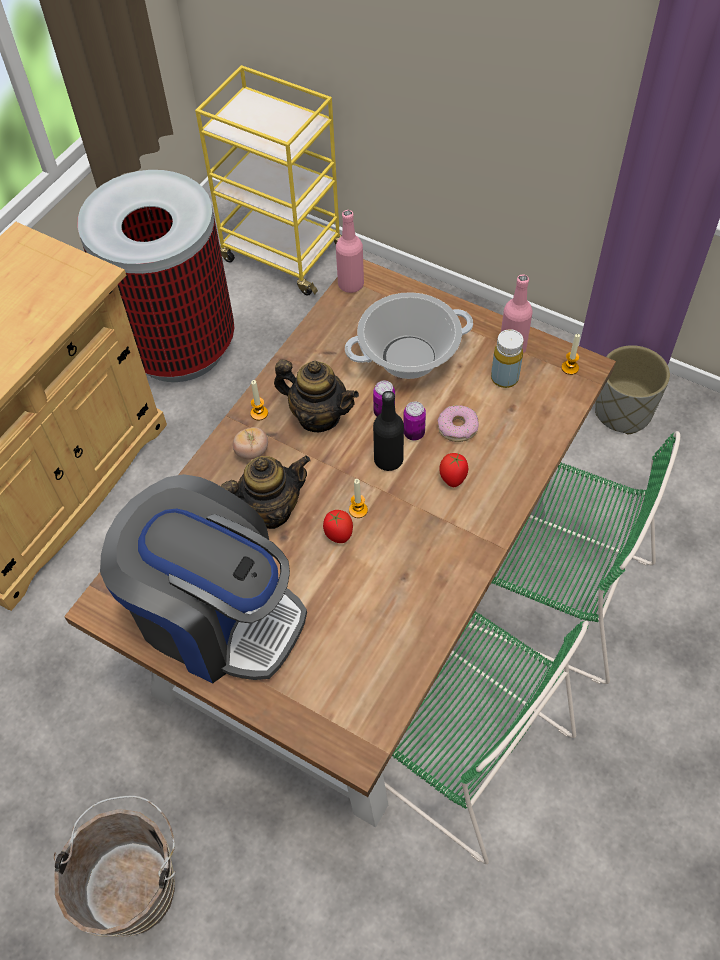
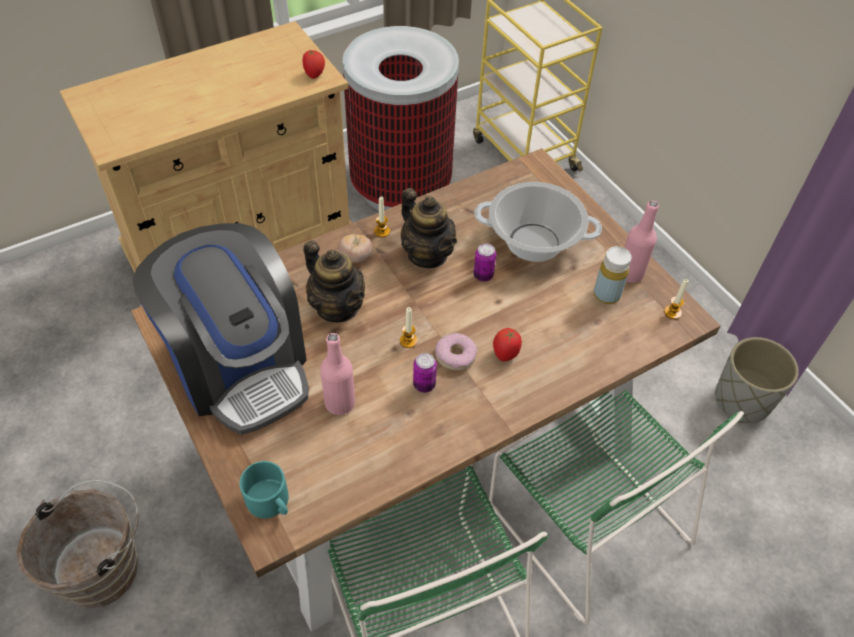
camera: 25 degrees right, 5 degrees down
(269, 510) = (337, 307): teapot -> teapot turned 45 degrees clockwise
(338, 534) = (379, 352): tomato -> tomato (314, 75)
(338, 725) = (271, 502): none -> turquoise mug
(351, 284) = (523, 168): pink bottle -> pink bottle (340, 403)
(388, 460) = (461, 314): black bottle -> none
(414, 433) = (497, 303): can -> can (424, 385)
(457, 427) = (538, 315): donut -> donut (455, 356)

